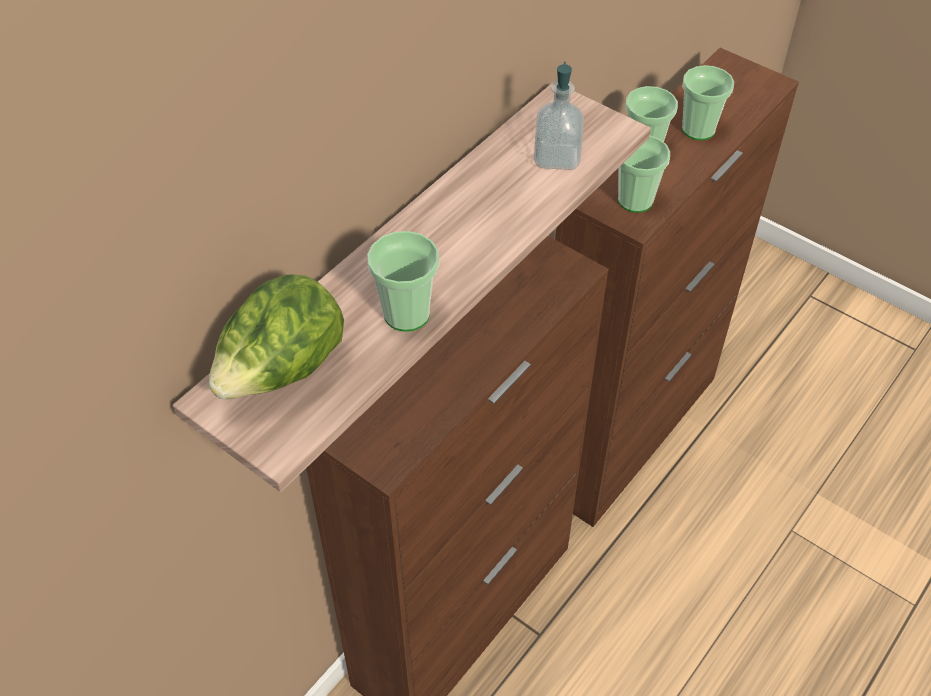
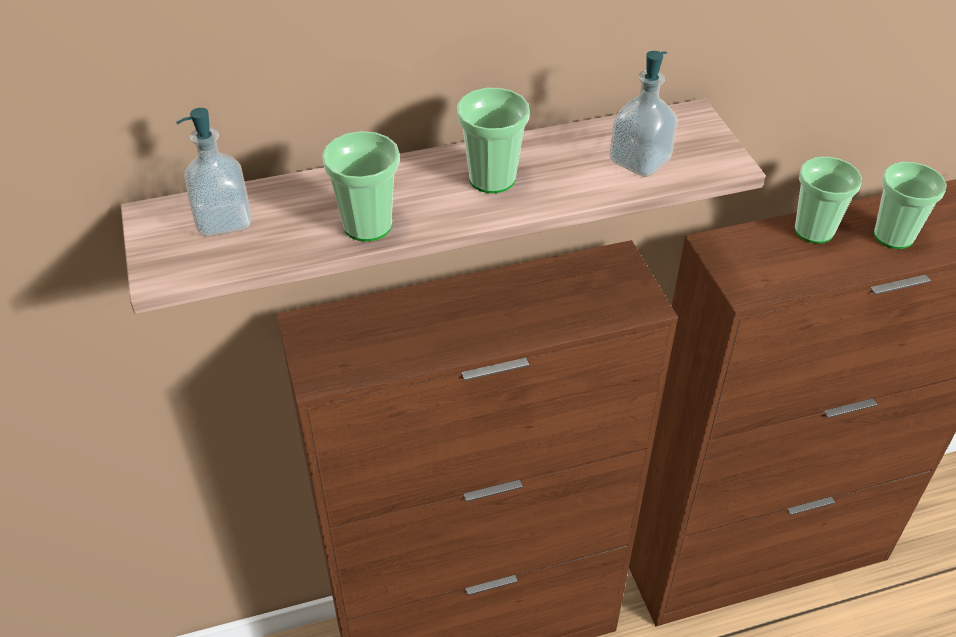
camera: 35 degrees right, 5 degrees down
(283, 371) = (223, 220): lettuce -> soap dispenser
(635, 200) = (763, 270): cup -> cup (492, 178)

